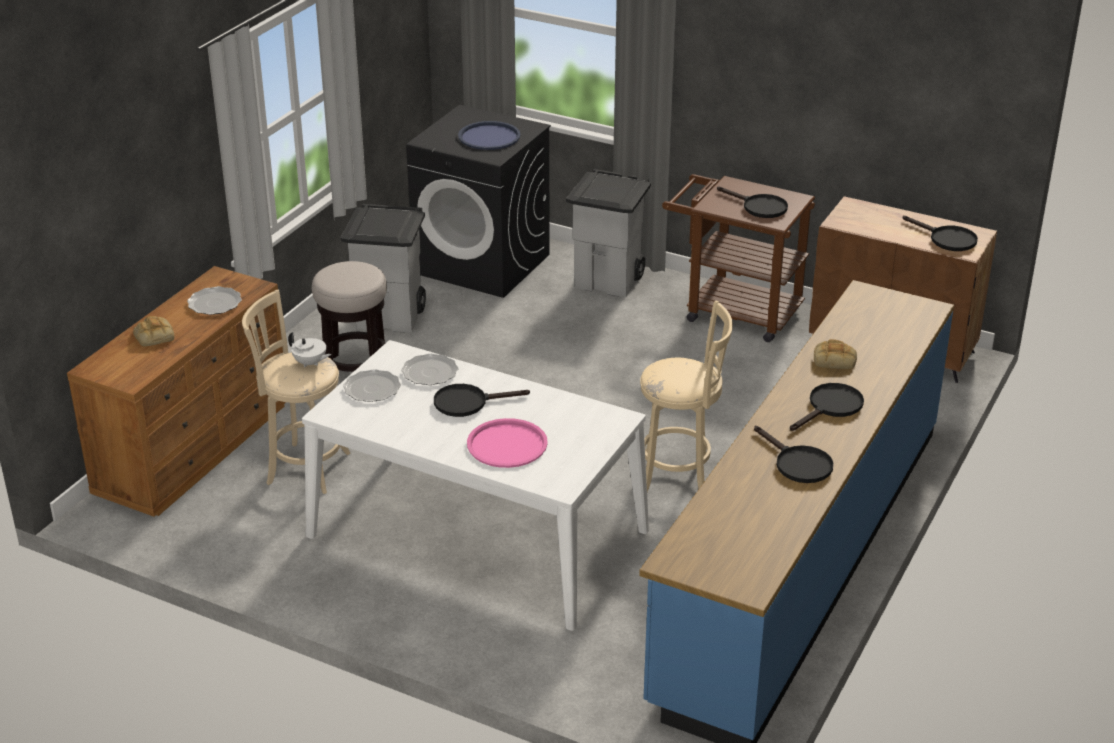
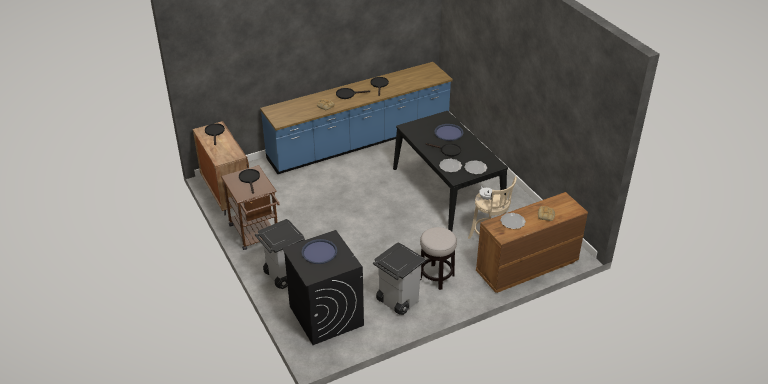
camera: 145 degrees left, 5 degrees up
(477, 533) = (447, 190): white dining table -> black dining table
(507, 444) = (448, 133): pink tray -> blue tray
(680, 475) = (362, 180): beige stool -> none

